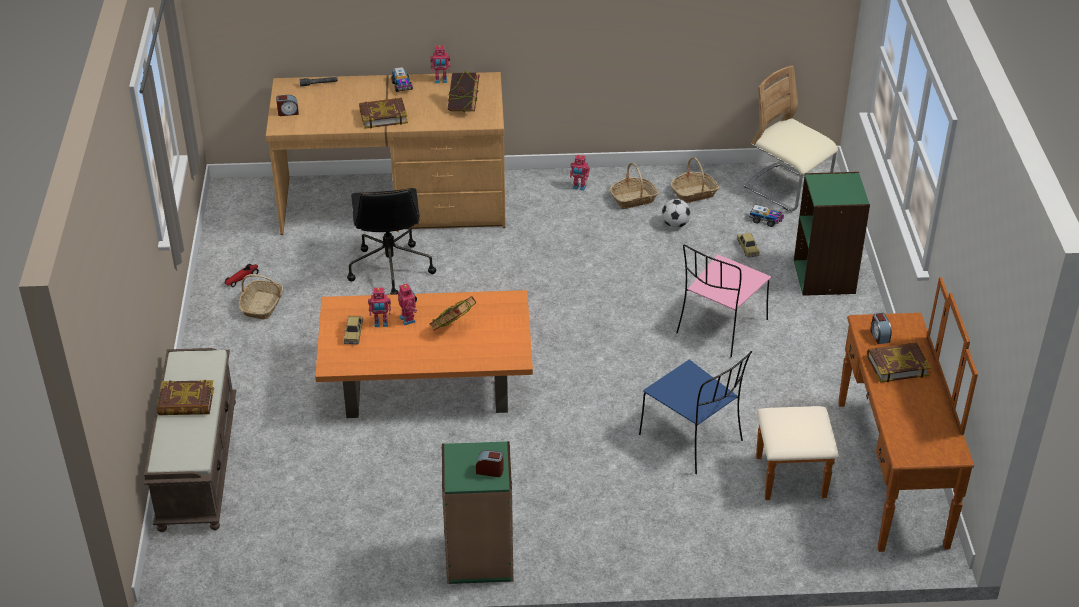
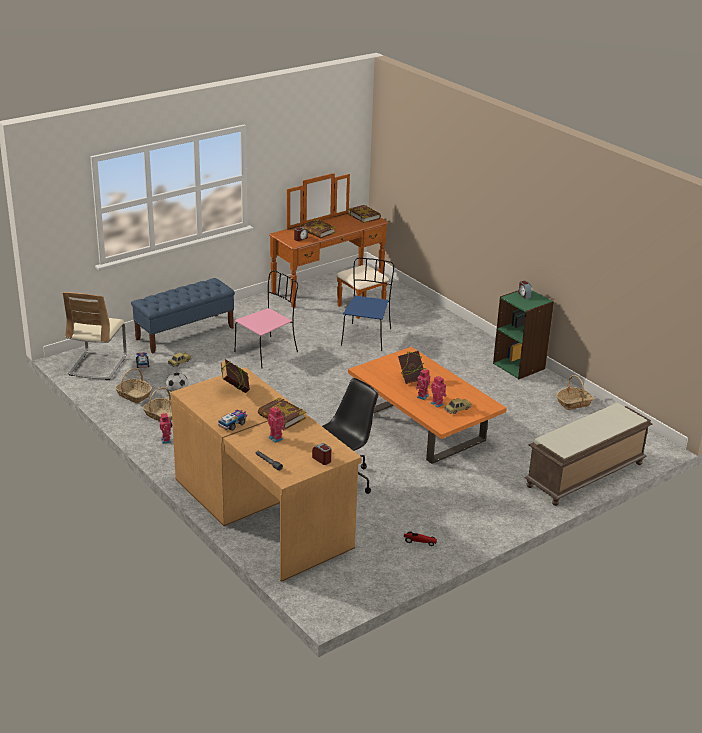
camera: 125 degrees left, 10 degrees down
(186, 402) = (589, 431): book -> book (364, 216)
(262, 305) = (435, 518): basket -> basket (574, 403)
(441, 80) = (208, 411): toy robot -> toy robot (276, 438)
(720, 328) = (267, 351): pink chair -> pink chair turned 45 degrees counterclockwise
(825, 277) = (185, 333): green bookcase -> blue bench

